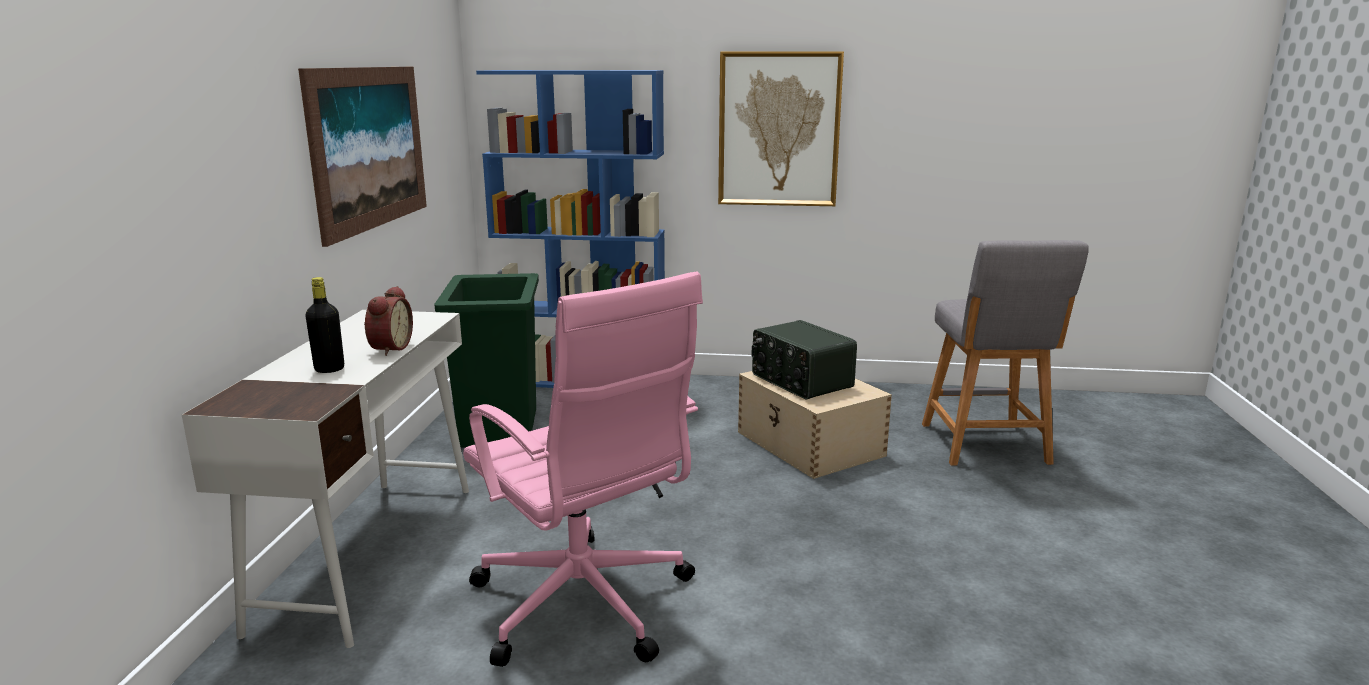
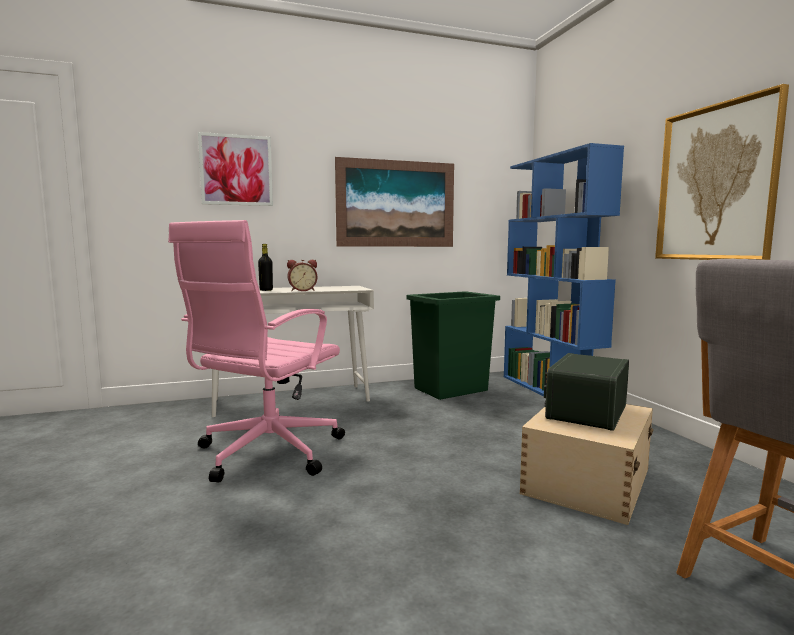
camera: 65 degrees right, 10 degrees down
(173, 117) = (236, 170): none -> picture

